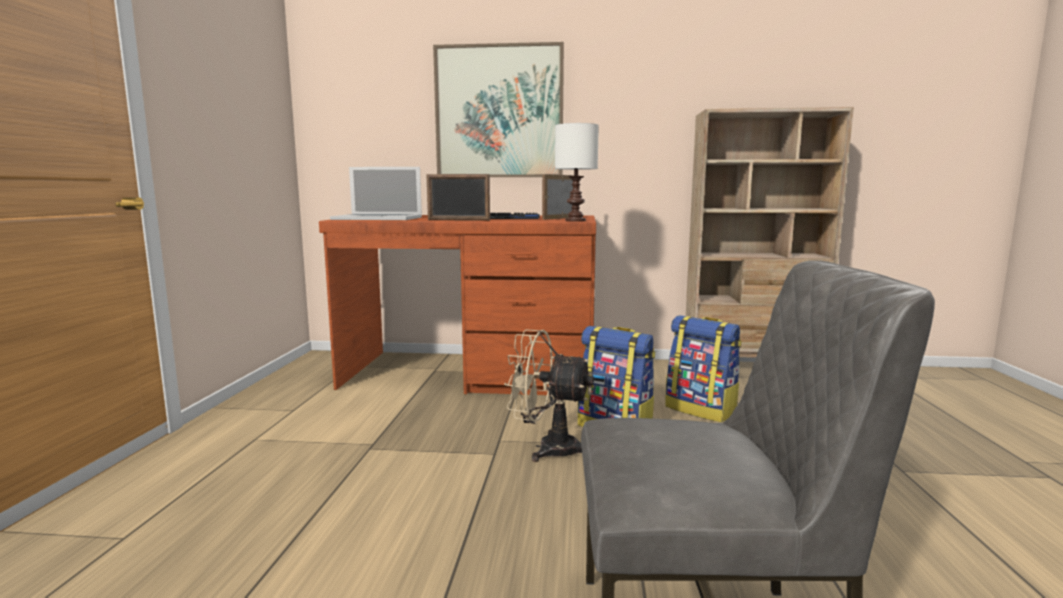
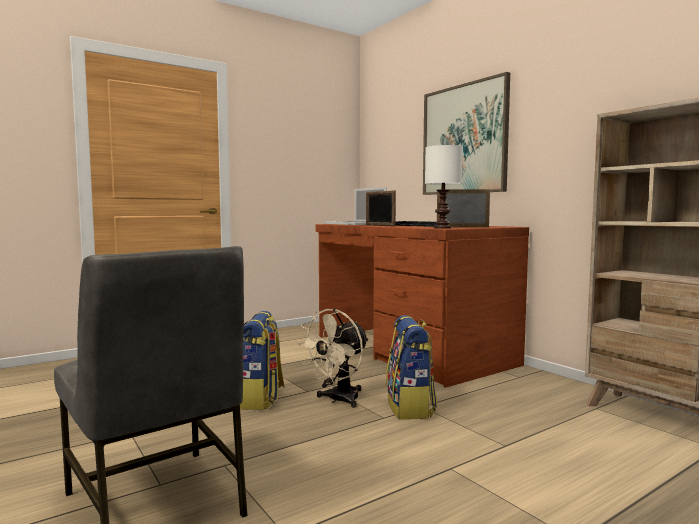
camera: 50 degrees right, 5 degrees down
(547, 448) = (338, 400): beige fan -> beige fan turned 120 degrees counterclockwise
(702, 410) = (511, 425): backpack -> backpack (260, 399)

